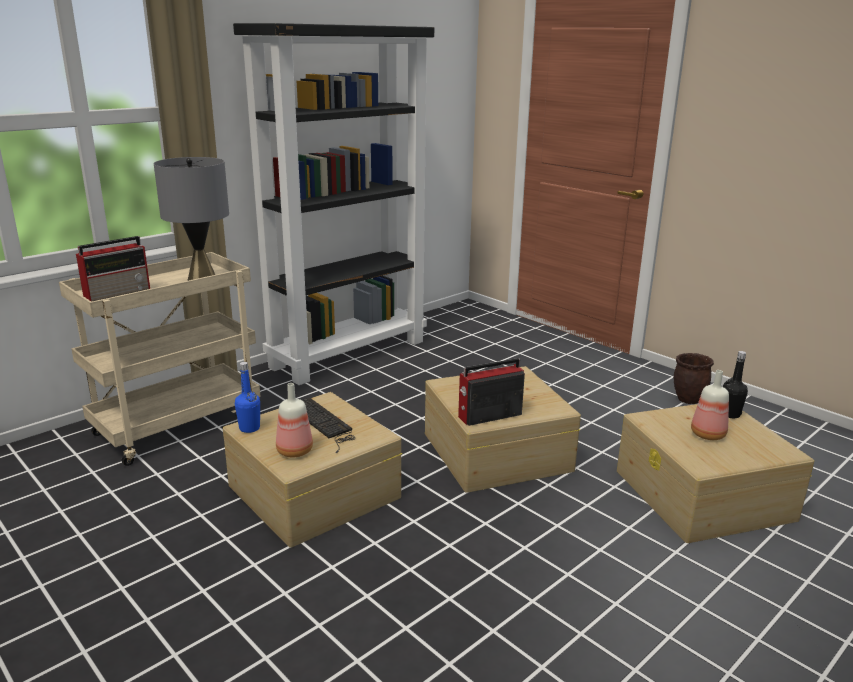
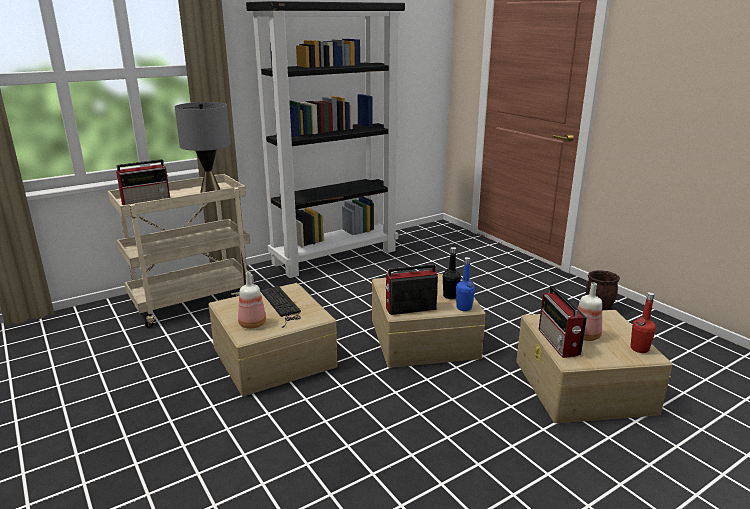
camera: 10 degrees right, 0 degrees up
(249, 428) = (226, 305): blue bottle -> blue bottle (464, 308)
(681, 445) = (558, 343): none -> radio
(730, 414) = (612, 321): black bottle -> black bottle (450, 296)
(773, 445) = (639, 349): none -> red bottle

